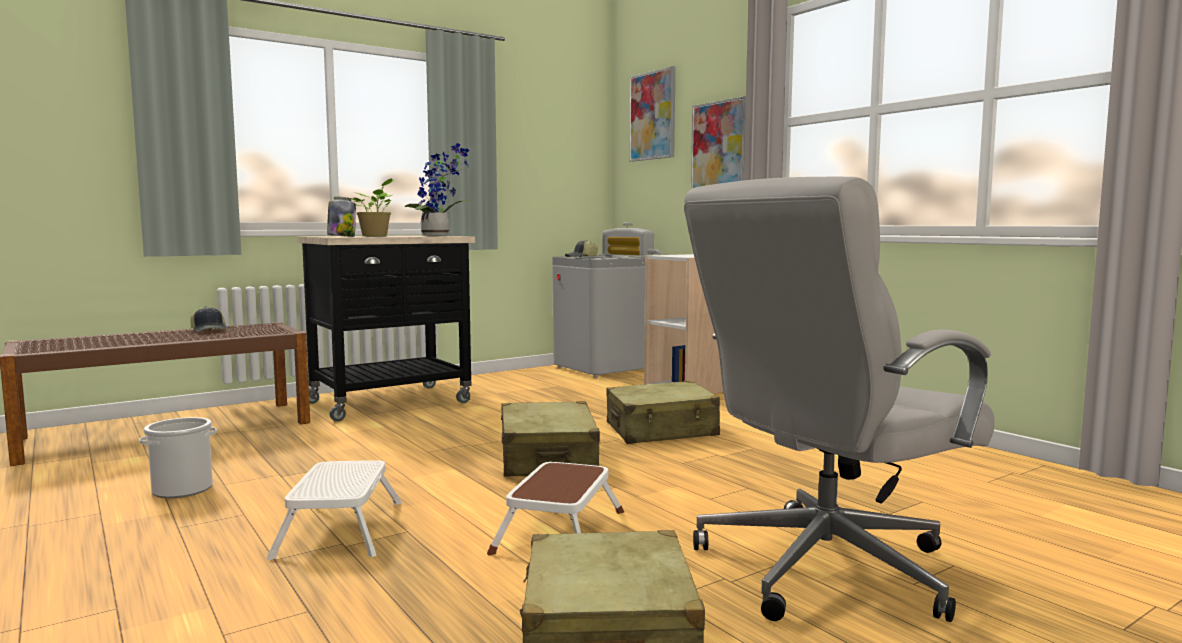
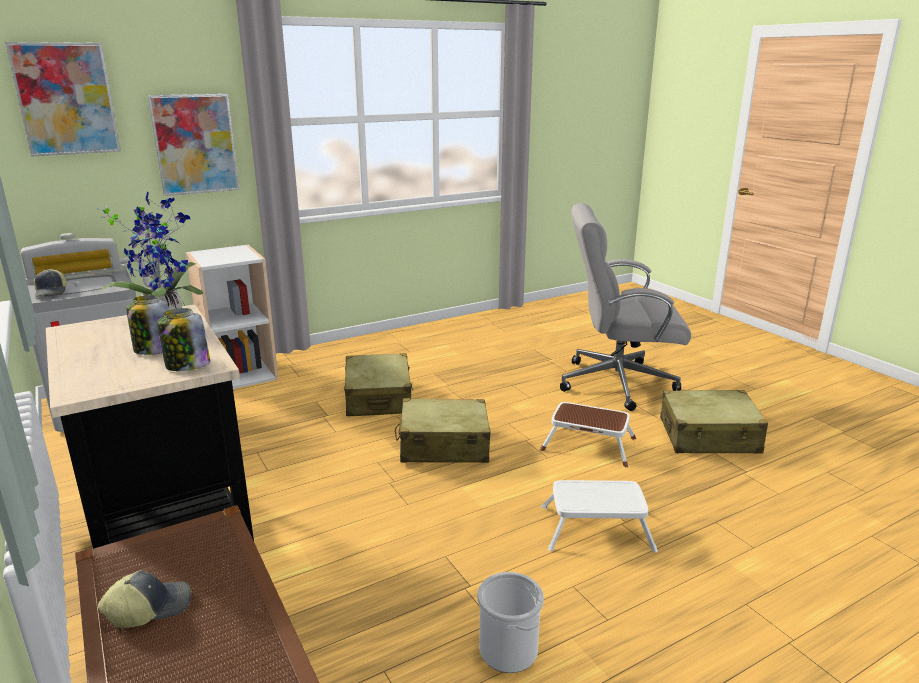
camera: 85 degrees left, 15 degrees up
(376, 236) = (153, 350): potted plant -> jar
(826, 566) = (617, 382): grey office chair -> grey office chair turned 120 degrees clockwise

